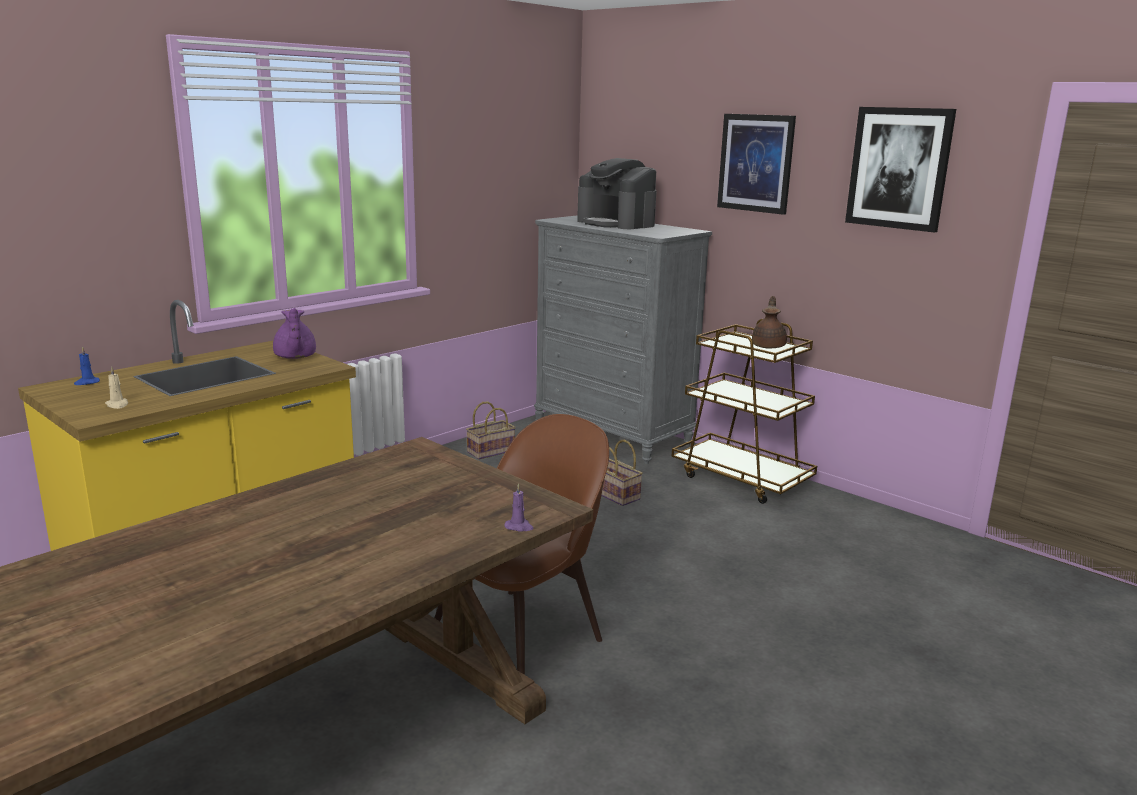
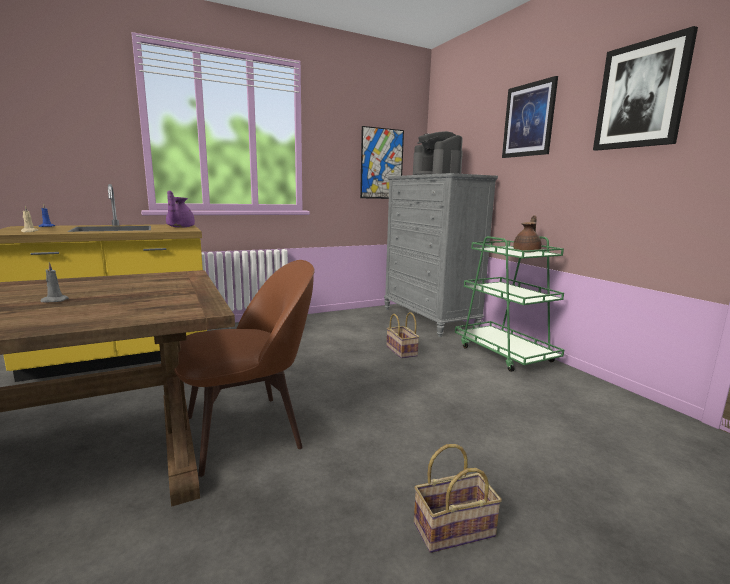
camera: 20 degrees right, 5 degrees down
(366, 521) = (54, 300): none -> grey candle
(491, 451) = (344, 318): basket -> basket (455, 528)
(519, 527) = (148, 317): purple candle -> none
(521, 198) = (381, 164): none -> picture
(741, 478) = (504, 353): brown cart -> green cart

